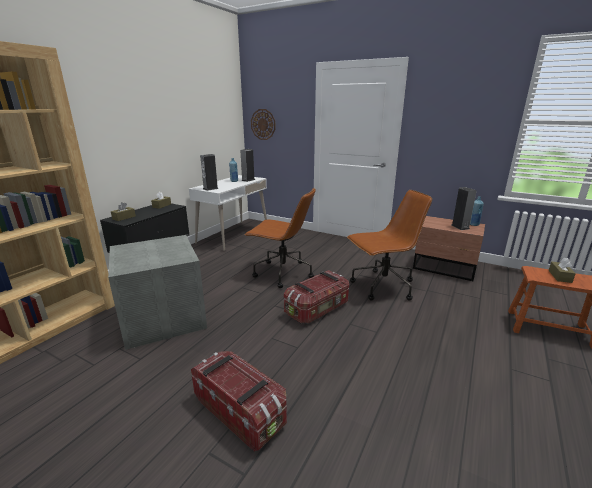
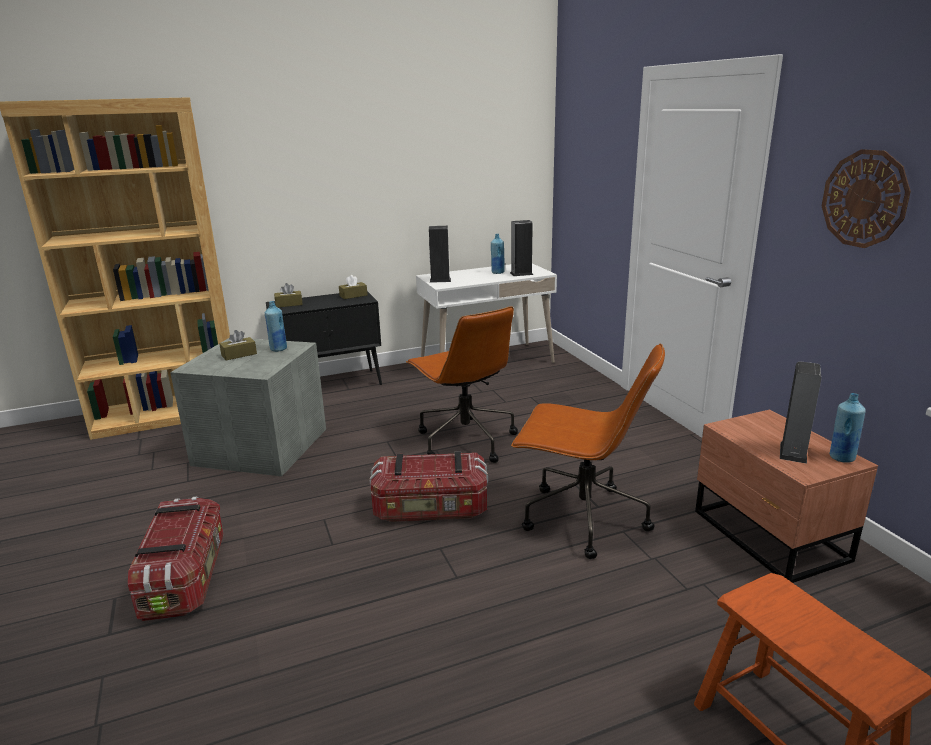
camera: 40 degrees right, 0 degrees up
(167, 243) = (278, 349): none -> blue bottle
(263, 124) = (574, 177): wall clock -> wall clock (864, 199)
(560, 276) = (811, 626): brown tissue box -> brown tissue box (239, 355)

